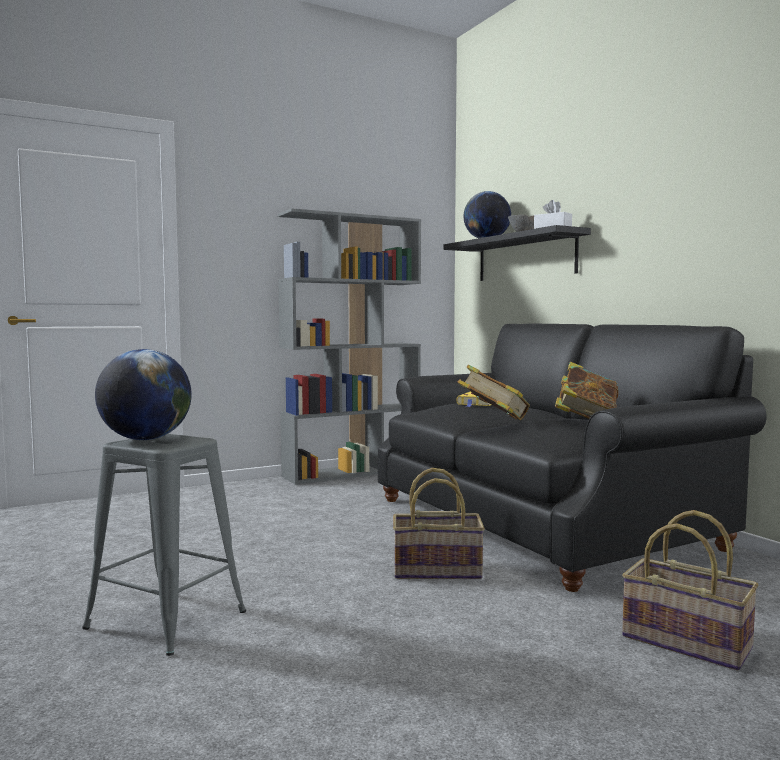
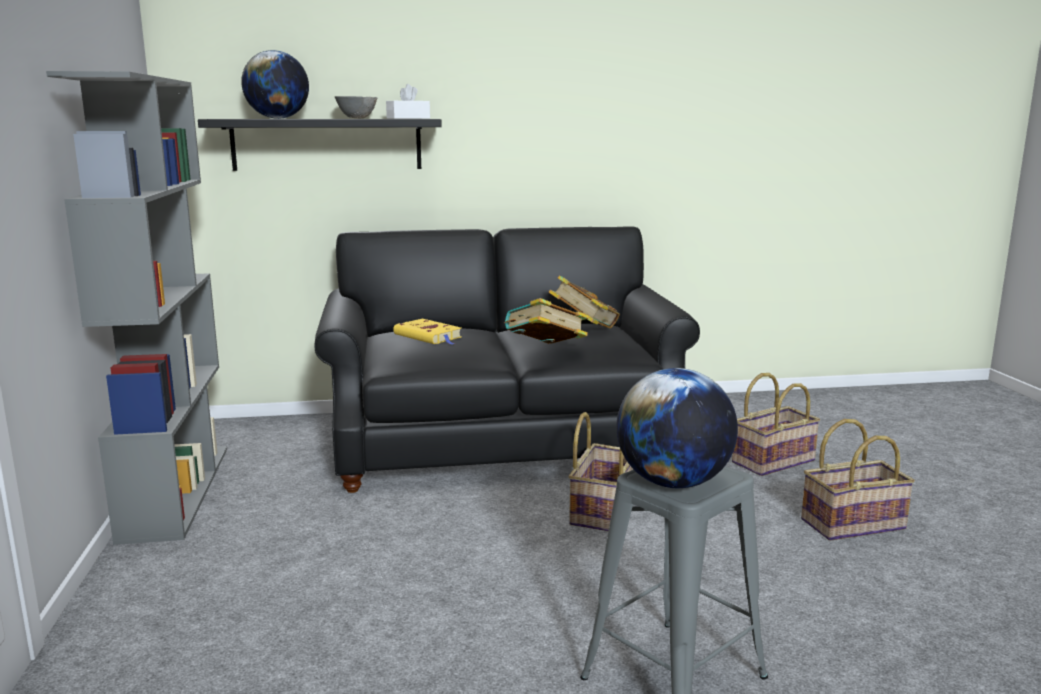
camera: 70 degrees left, 10 degrees up
(543, 701) = (852, 523): none -> basket

